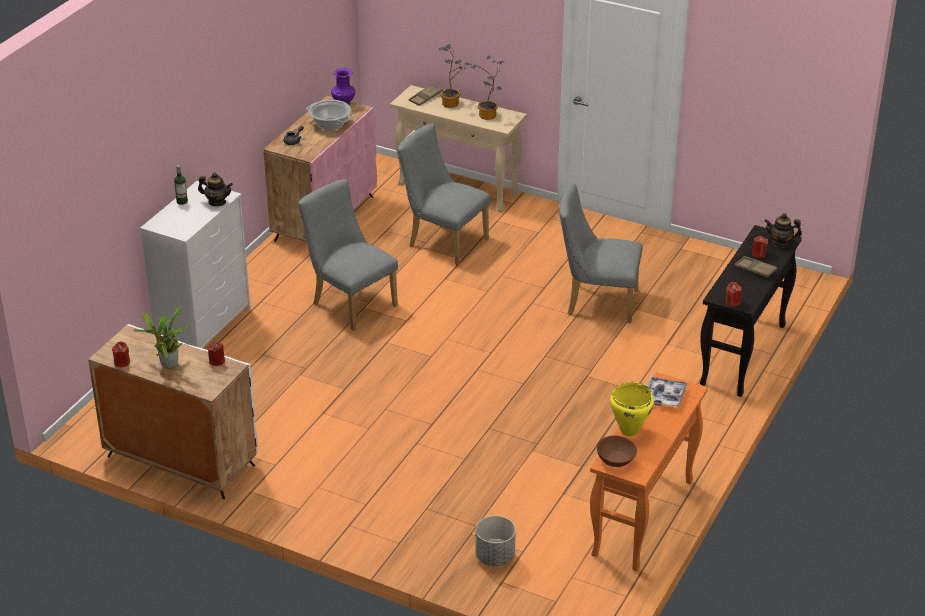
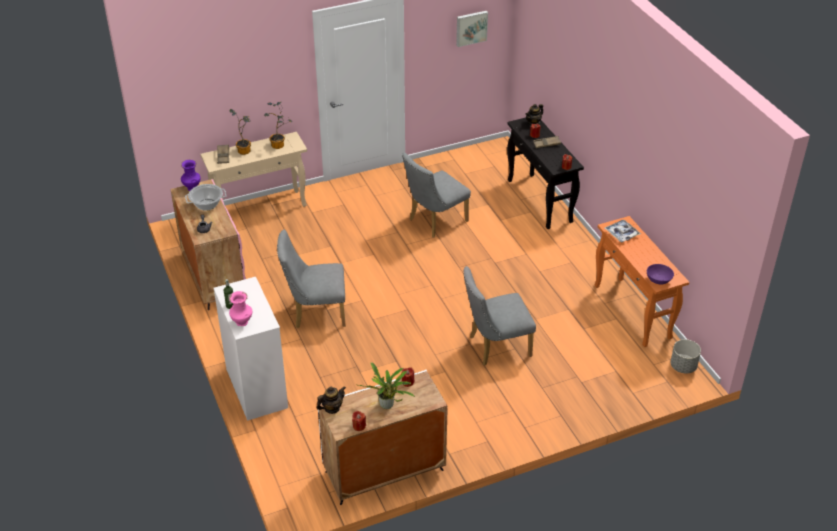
camera: 50 degrees left, 5 degrees up
(166, 219) = (242, 323): none -> pink vase
(217, 202) = (252, 291): teapot -> teapot (332, 408)
(443, 241) = (304, 243): grey chair -> grey chair (495, 347)
(494, 557) = (609, 384): grey planter -> grey planter (683, 366)
(616, 460) = (658, 279): brown bowl -> purple bowl
(629, 431) = (638, 261): yellow cooking pot -> none
(784, 81) = (471, 28): none -> picture

